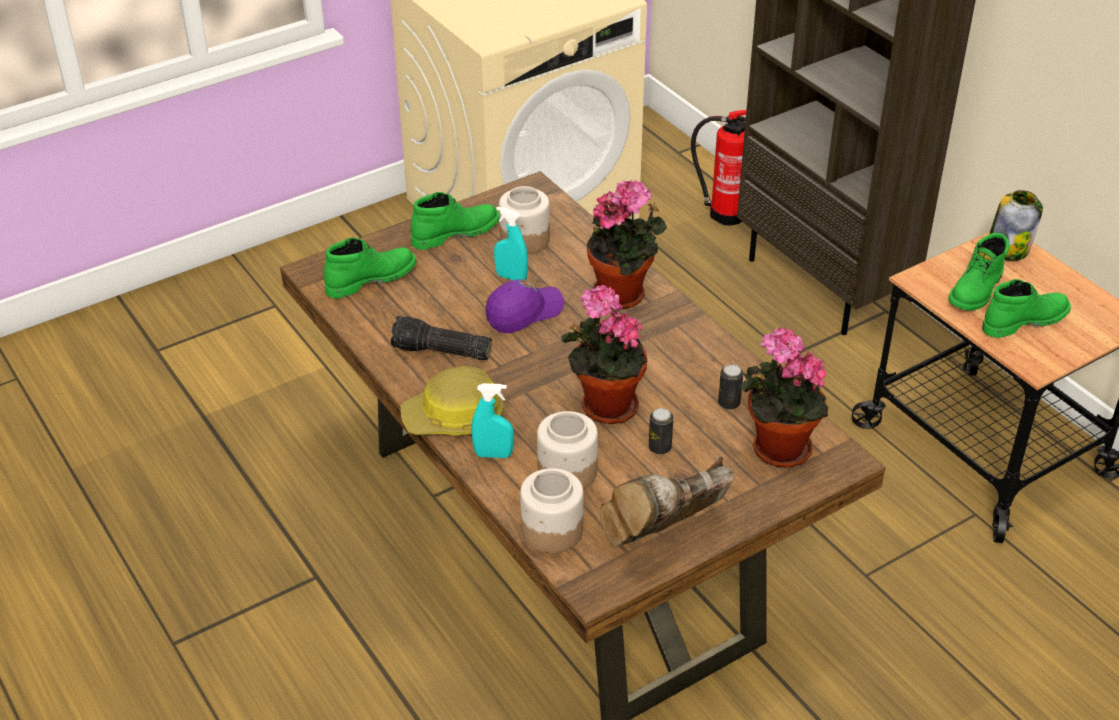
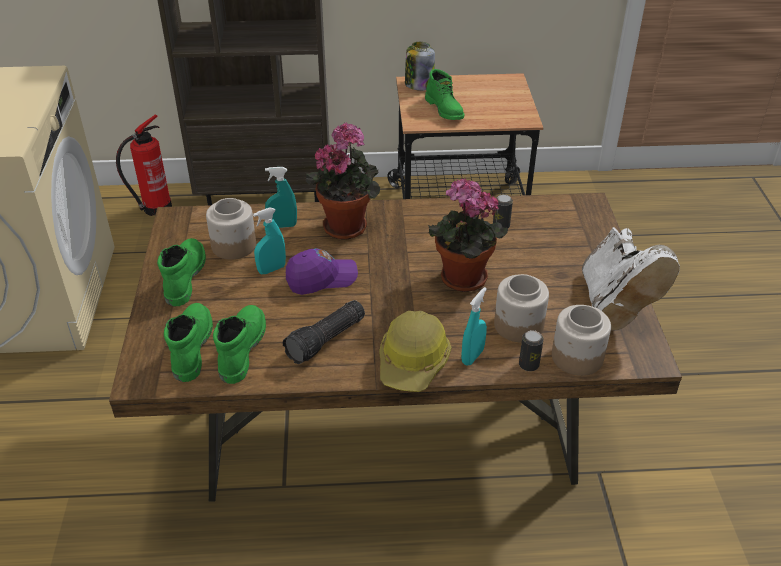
camera: 60 degrees left, 0 degrees up
(524, 313) = (321, 279): purple cap -> purple cap turned 75 degrees clockwise
(582, 255) = (282, 226): none -> turquoise spray bottle
(660, 447) = (523, 272): can -> can (528, 365)
(663, 536) = (614, 306): brown boot -> white boot
(776, 450) = (561, 225): potted plant -> none
(1024, 320) = (485, 107): green boot -> green boot (241, 348)

